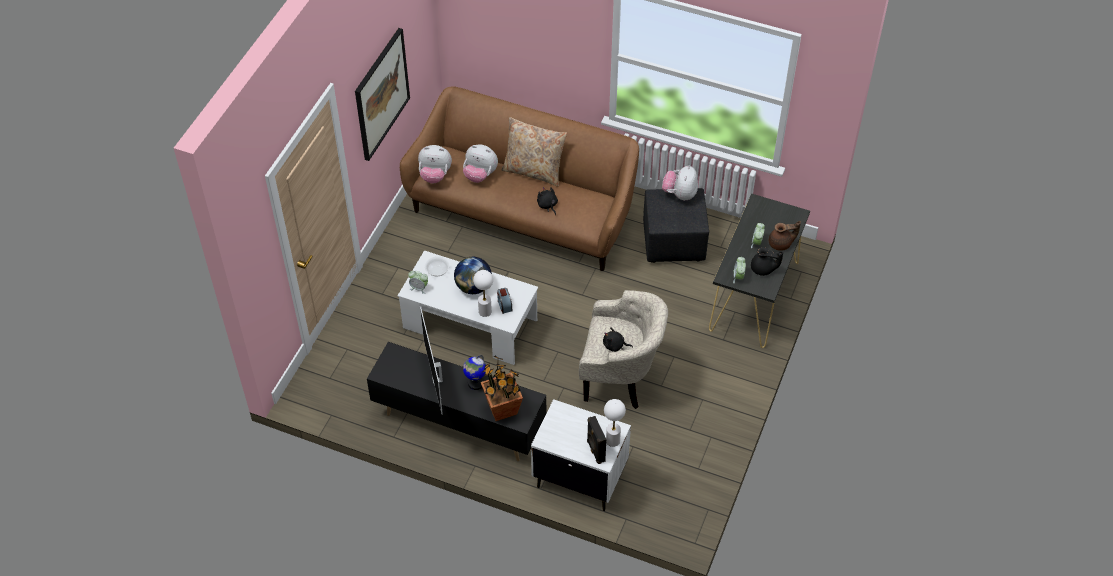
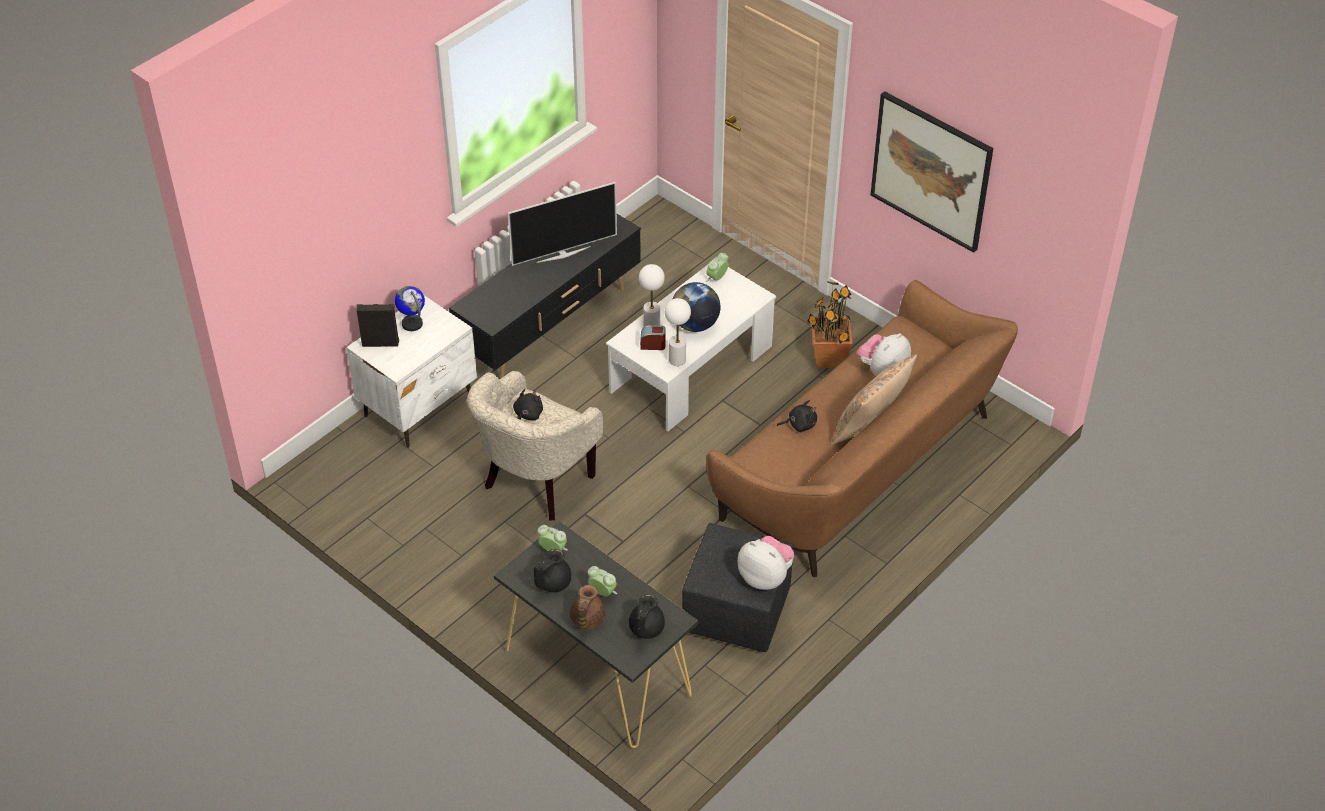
camera: 110 degrees right, 5 degrees down
(435, 175) = (900, 330): plush toy -> none
(437, 270) = (737, 299): bowl -> none
(437, 380) = (563, 254): television -> television turned 150 degrees clockwise
(475, 383) = (542, 283): globe -> globe (412, 323)
(503, 409) = (493, 296): potted plant -> potted plant (828, 358)
(613, 440) = (384, 361): white table lamp -> white table lamp (677, 360)
(771, 215) = (645, 629): none -> black teapot

